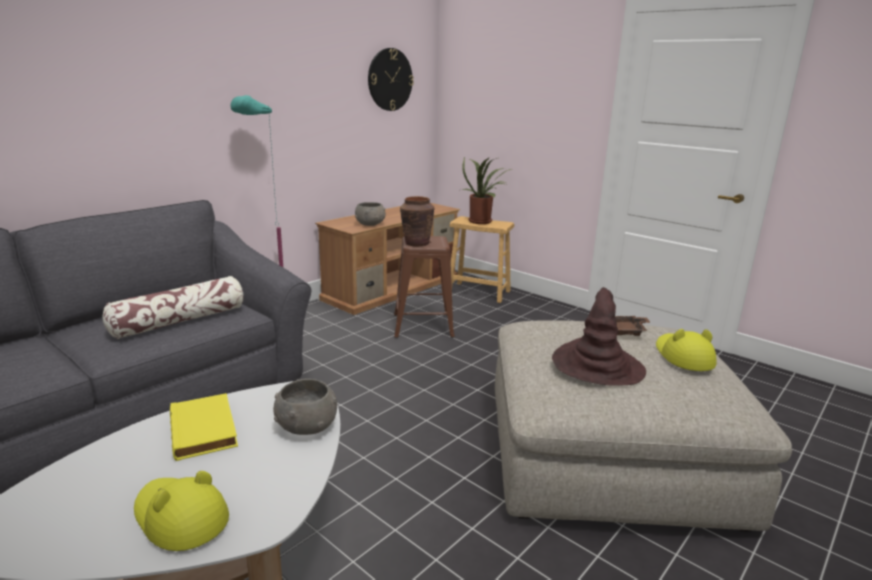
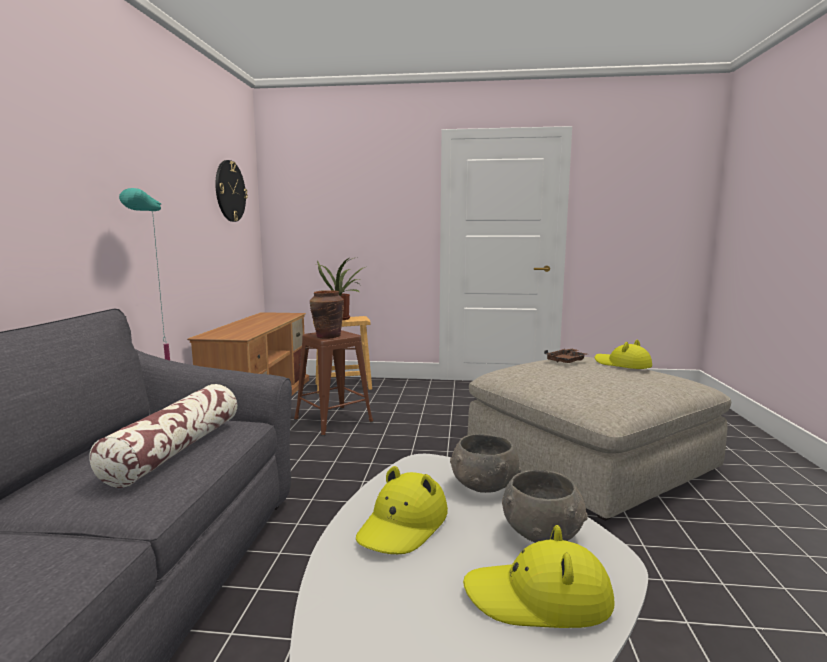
camera: 35 degrees left, 10 degrees down
(205, 430) = (403, 525): yellow book -> yellow hat
(370, 224) = (250, 331): grey bowl -> grey bowl (541, 532)
(597, 365) = (597, 380): brown hat -> none

